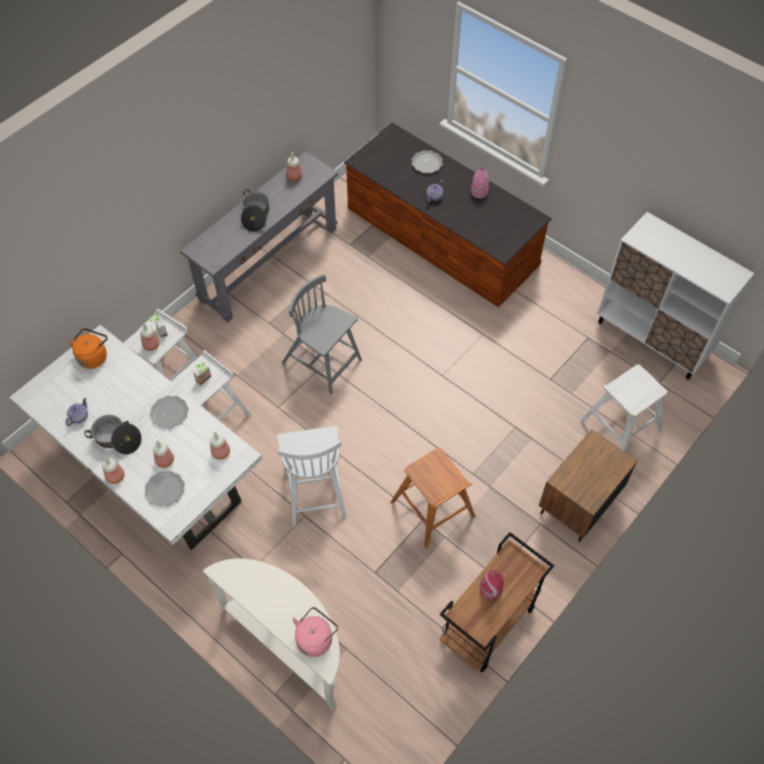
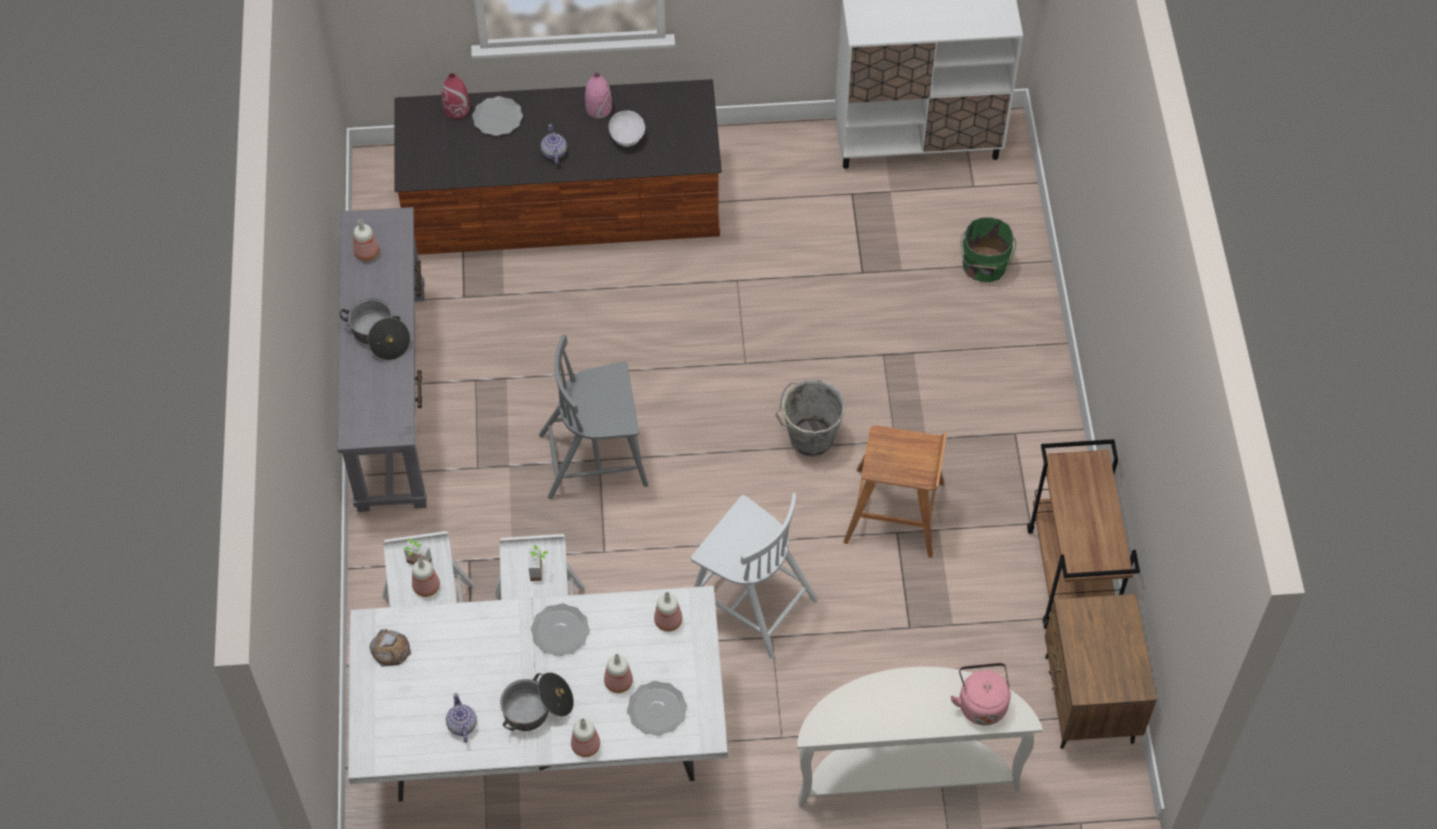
camera: 45 degrees left, 0 degrees up
(93, 356) = (390, 649): orange kettle -> bread
(432, 437) = (809, 439): none -> grey bucket
(477, 215) = (627, 137): none -> white bowl
(491, 589) = (1079, 515): red vase -> red vase (457, 109)
(577, 505) = (1028, 382): brown nightstand -> brown nightstand (1088, 700)
(619, 426) = (984, 266): white stool -> green bucket

